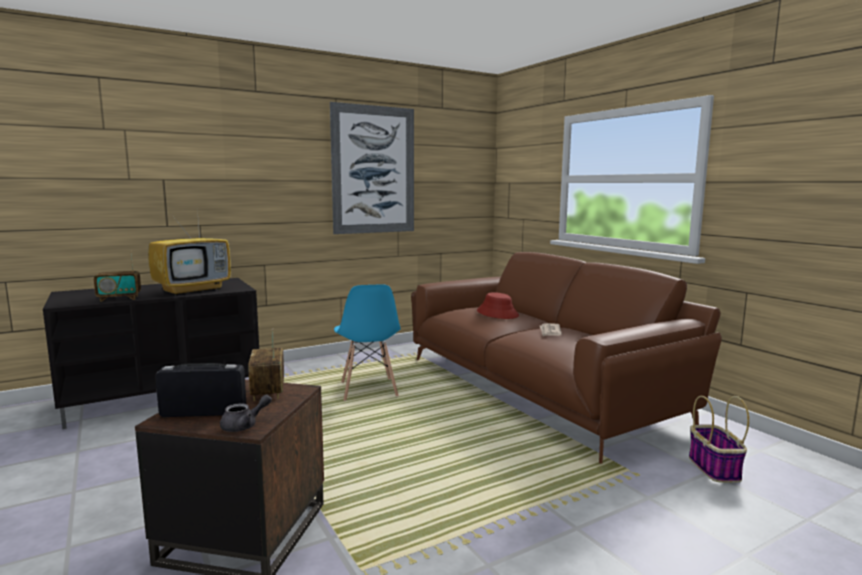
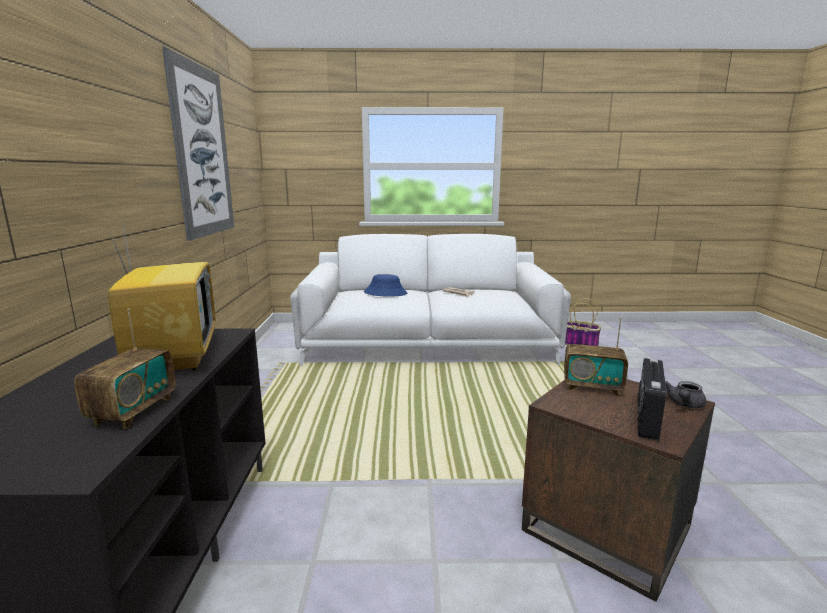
camera: 60 degrees left, 5 degrees up
(244, 425) = (684, 405): grey teapot -> grey teapot turned 135 degrees counterclockwise
(368, 390) = (344, 404): blue chair -> none
(497, 313) = (385, 293): red hat -> blue hat
(540, 388) = (428, 345): brown sofa -> white sofa

